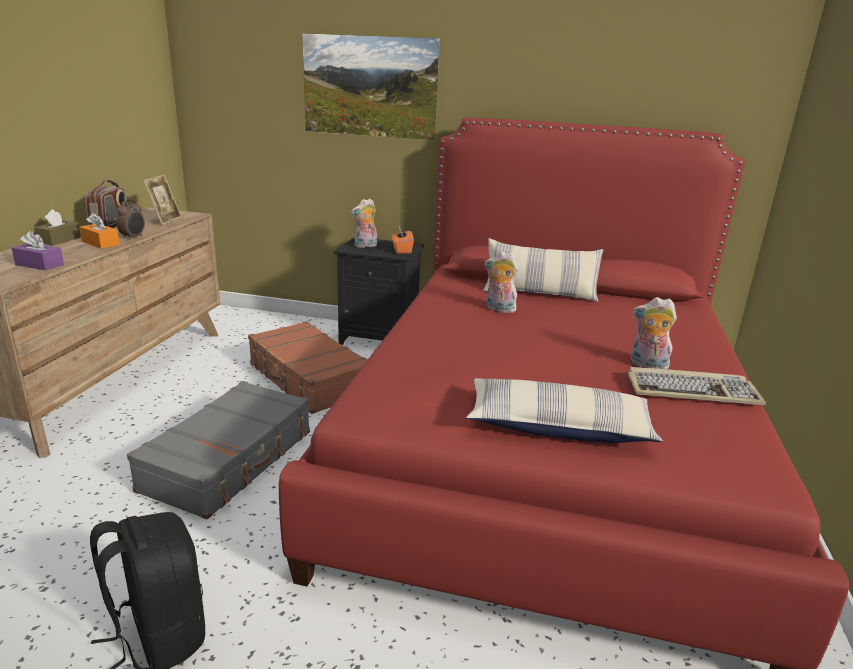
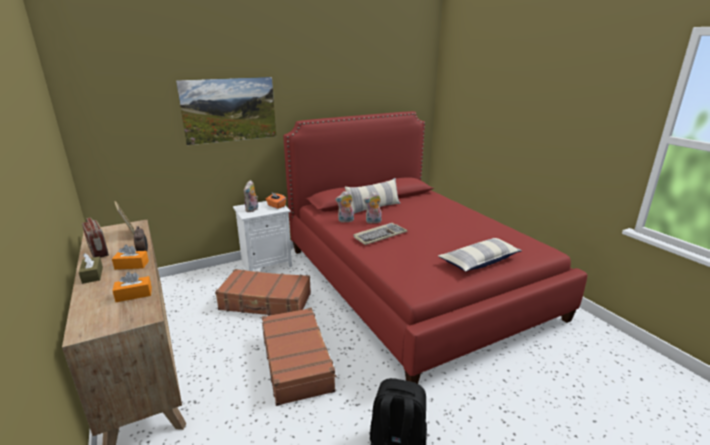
camera: 40 degrees left, 0 degrees up
(39, 265) = (134, 294): purple tissue box -> orange tissue box
(230, 460) = (297, 361): grey suitcase -> brown suitcase
(380, 338) = (267, 263): black nightstand -> white nightstand
(647, 365) = (460, 225): plush toy -> plush toy (345, 221)
(692, 390) = (487, 229): keyboard -> keyboard (380, 235)

